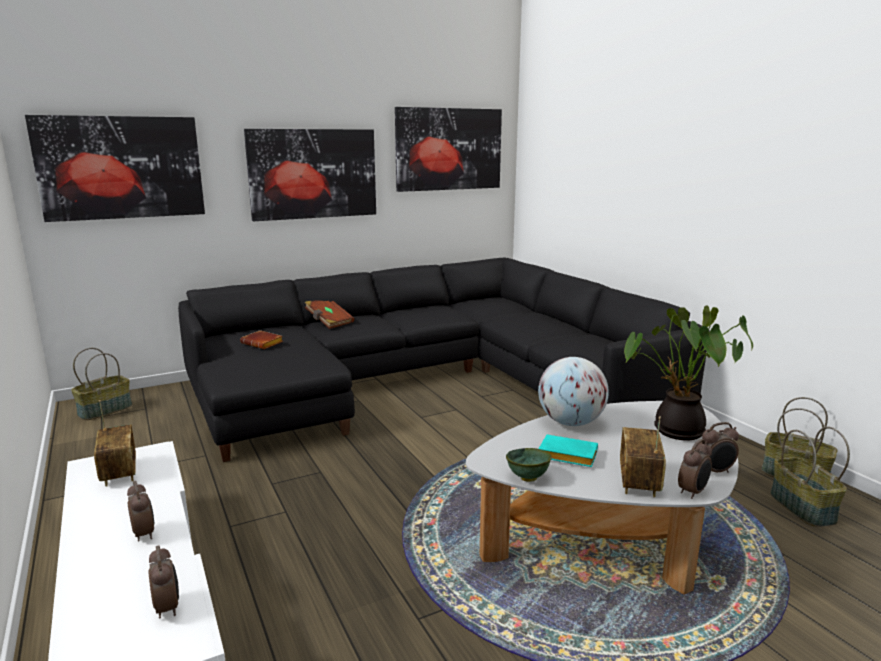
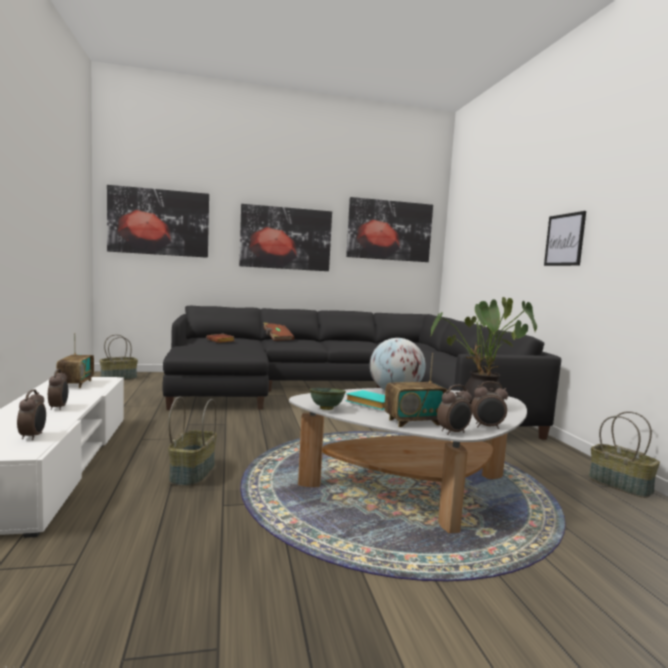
camera: 15 degrees right, 10 degrees down
(639, 481) = (413, 422): radio -> radio turned 135 degrees counterclockwise
(708, 184) = (564, 240): none -> picture
(801, 507) = (610, 504): basket -> basket (192, 473)

